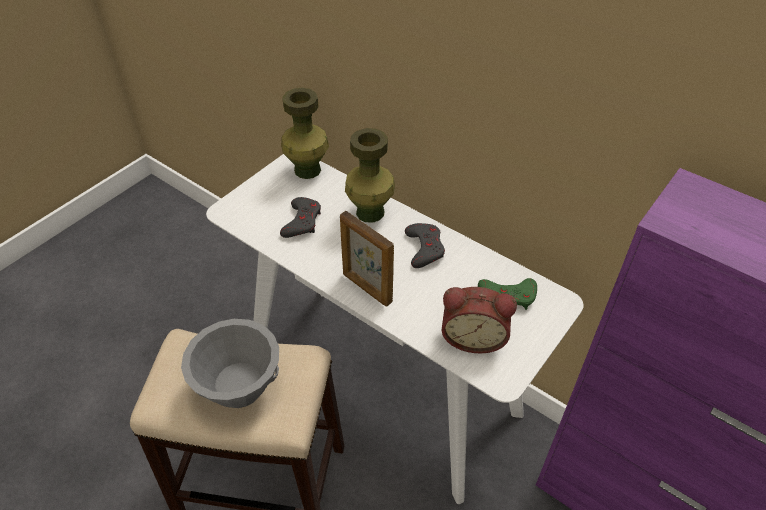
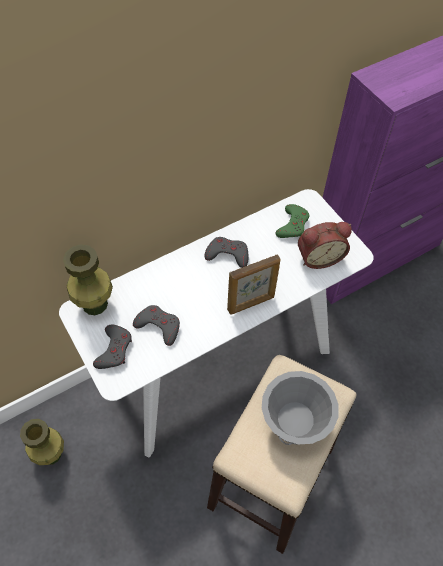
camera: 70 degrees left, 10 degrees up
(262, 199) = (114, 349): none -> grey game controller
(370, 212) = (172, 275): green vase -> green vase (50, 454)
(473, 336) = (319, 257): alarm clock -> alarm clock turned 45 degrees clockwise

